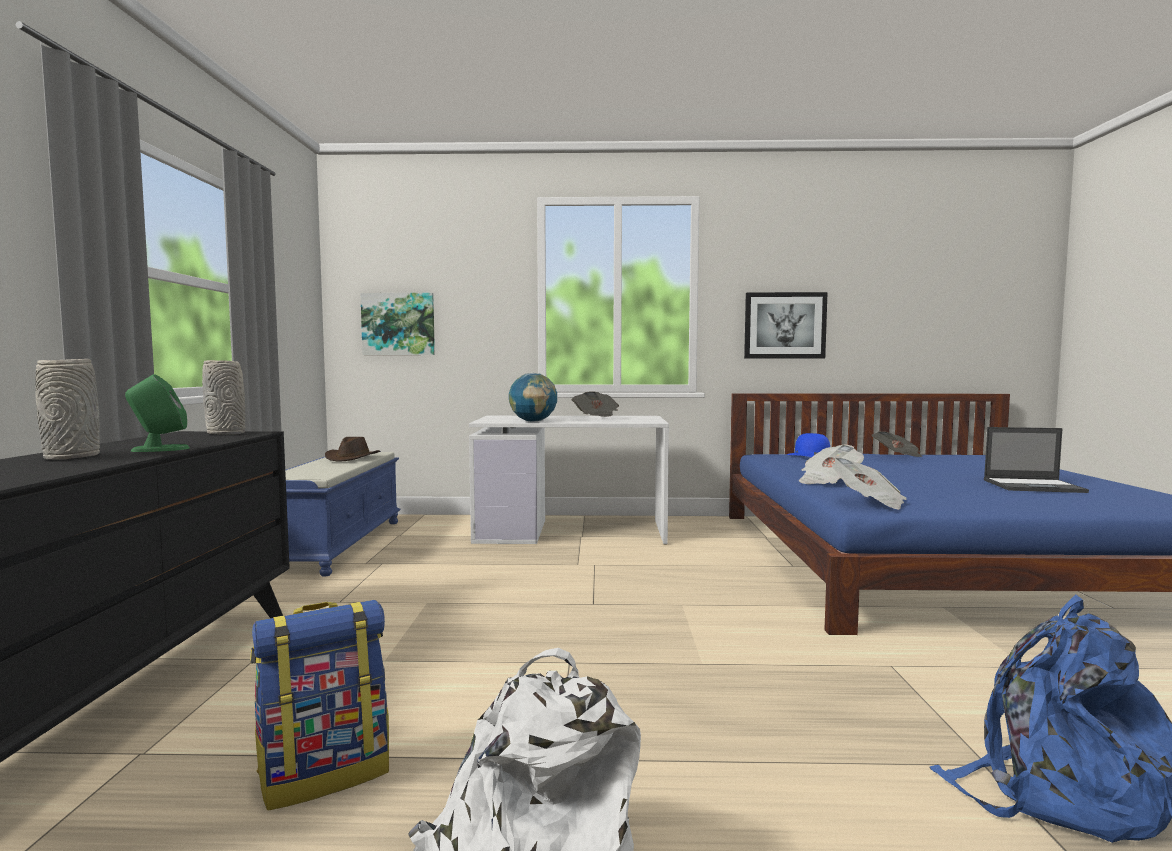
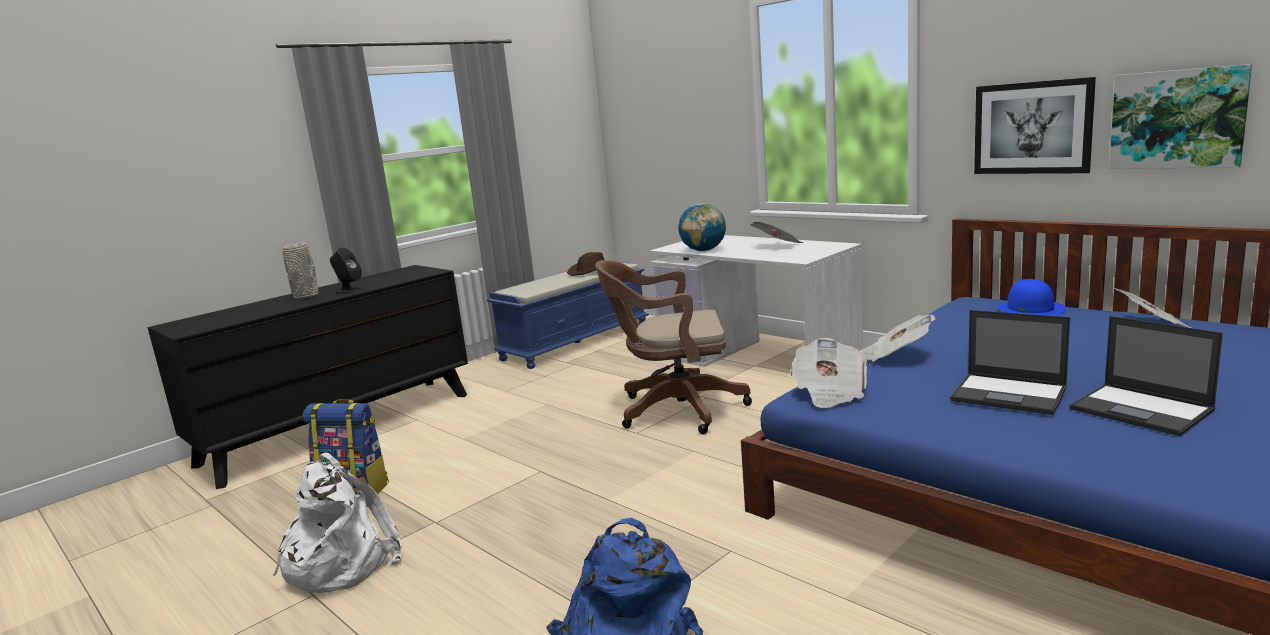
camera: 45 degrees right, 10 degrees up
(159, 449) = (349, 291): green speaker -> black speaker
(227, 433) = (421, 271): grey vase -> none
(398, 324) = (650, 143): picture -> picture (1177, 119)
(587, 579) = (674, 410): none -> brown office chair
(962, 488) = (1010, 394): none -> laptop

